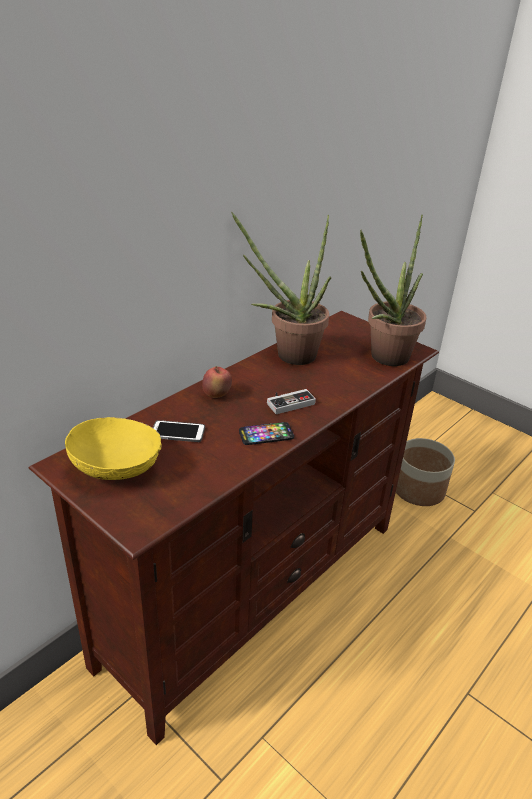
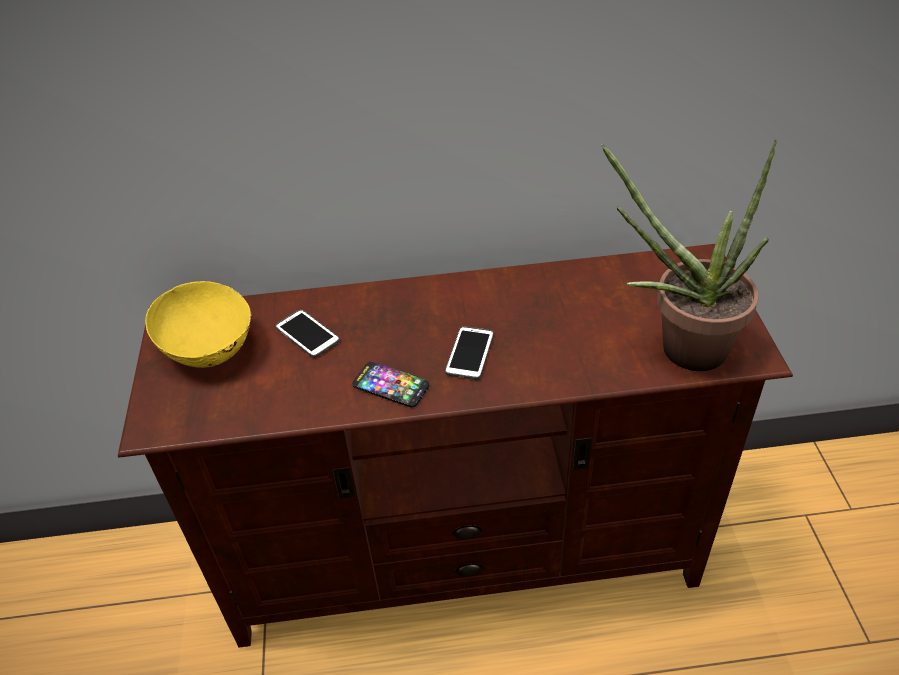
camera: 45 degrees right, 10 degrees up
(217, 395) = (400, 305): apple -> none
(287, 355) = (550, 285): potted plant -> none
(288, 401) = (469, 354): game controller -> phone
(418, 489) = (806, 558): planter -> none

